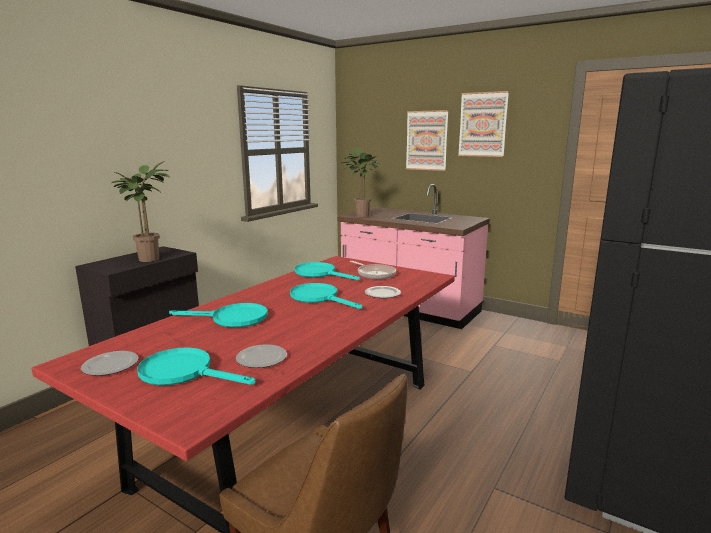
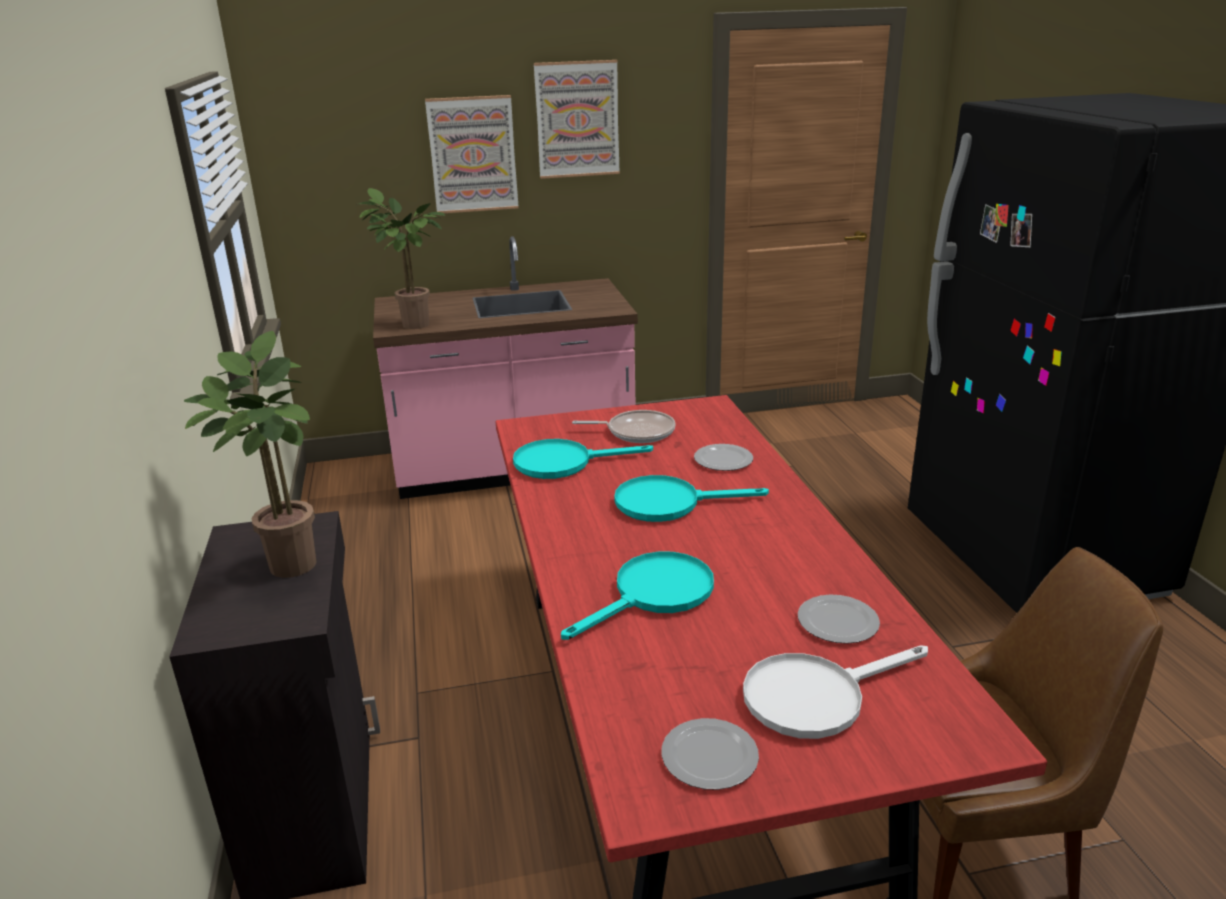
camera: 45 degrees left, 10 degrees up
(184, 372) = (816, 696): turquoise frying pan -> white frying pan

